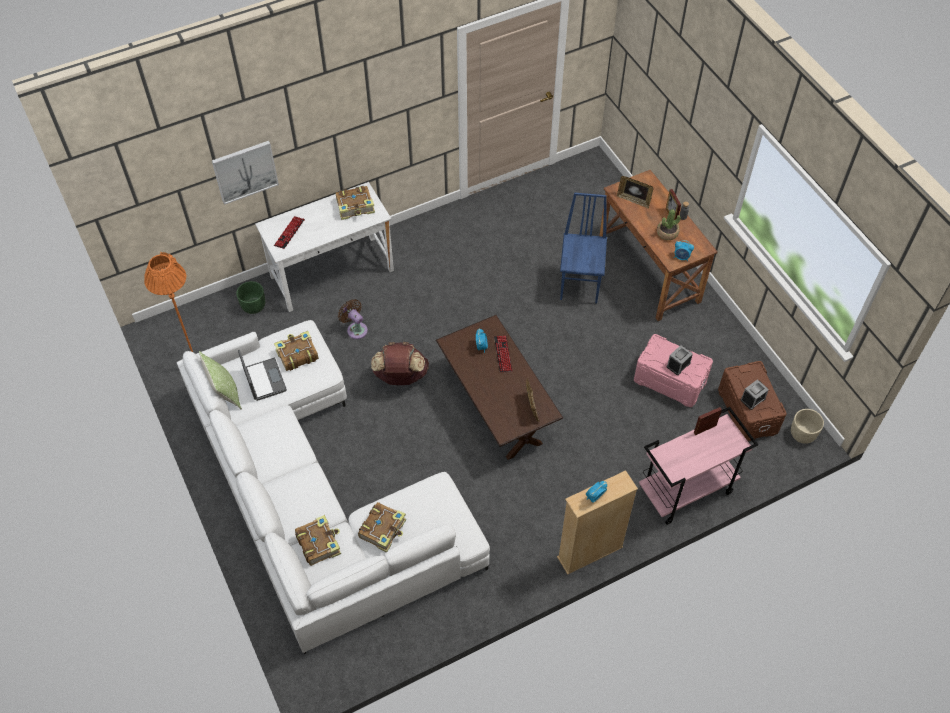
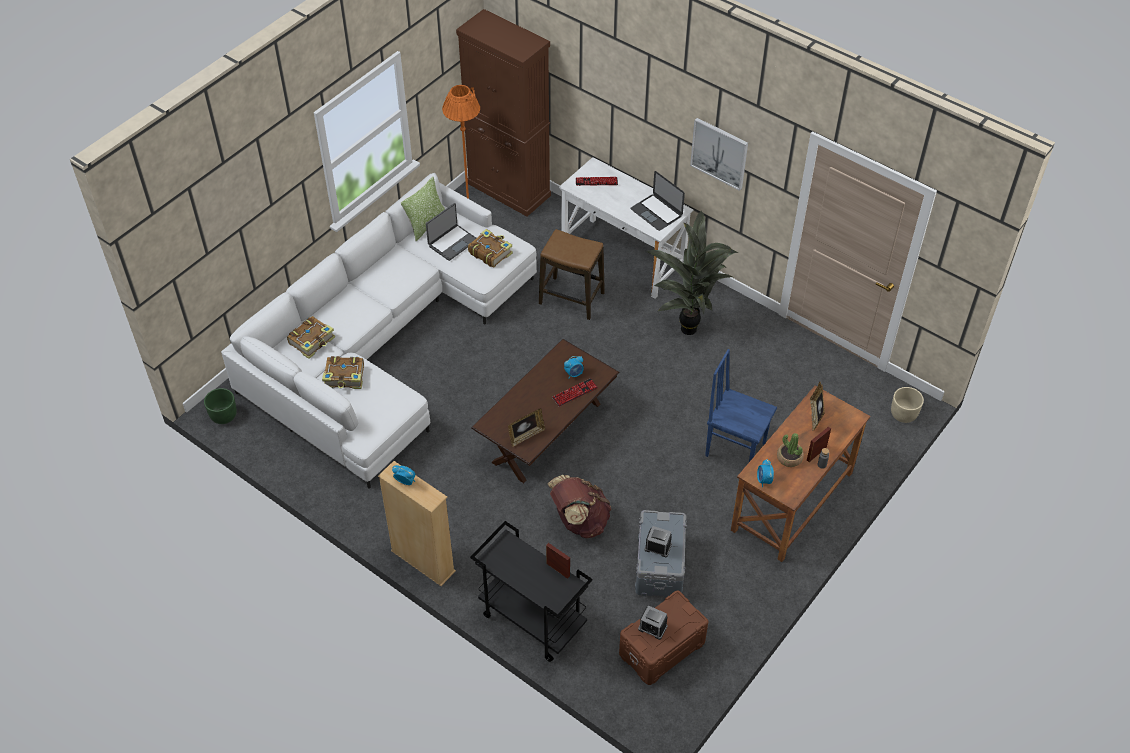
camera: 65 degrees right, 5 degrees down
(188, 323) = (509, 189): none -> brown cabinet
(245, 171) = (599, 103): picture -> picture (719, 153)
(253, 306) = (553, 221): green planter -> green planter (223, 415)
(356, 207) = (656, 212): book -> laptop
(356, 329) = (571, 298): brown fan -> stool
(400, 377) = (537, 350): brown backpack -> brown backpack (579, 521)
(437, 261) = (688, 326): none -> potted plant
(580, 284) = (735, 448): blue chair -> blue chair turned 135 degrees counterclockwise
(669, 381) = (659, 565): pink storage box -> grey storage box
(685, 491) = (531, 620): pink cart -> black cart
(802, 434) = (662, 710): beige planter -> beige planter (903, 414)

